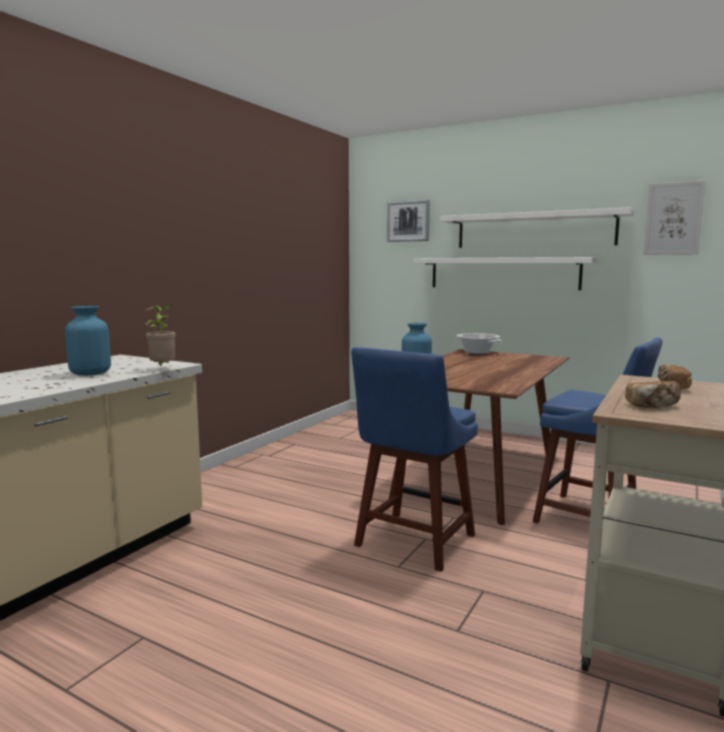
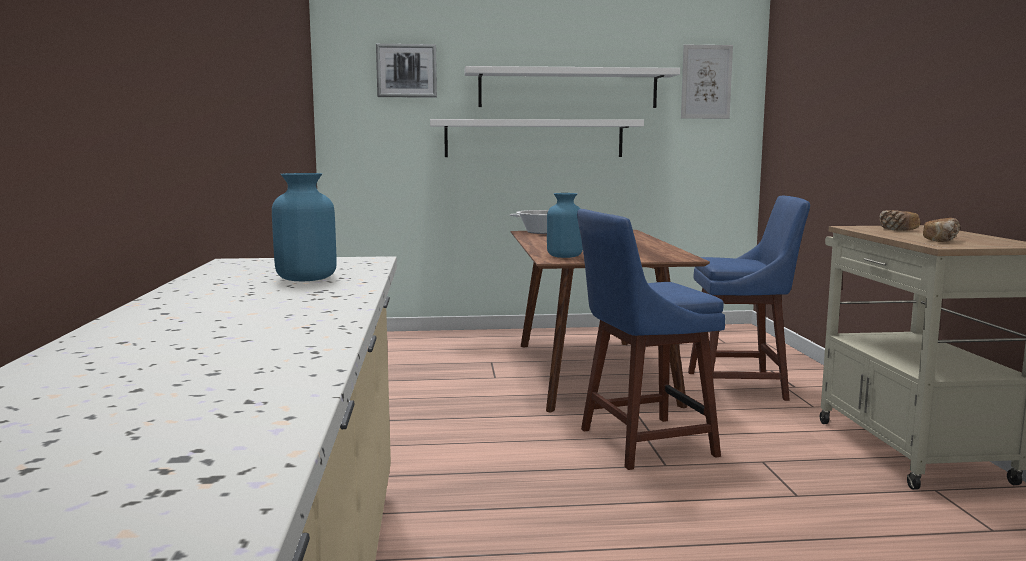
camera: 35 degrees left, 0 degrees up
(163, 369) = (380, 265): potted plant -> none
(412, 542) = (640, 443): blue chair -> blue chair turned 75 degrees clockwise

